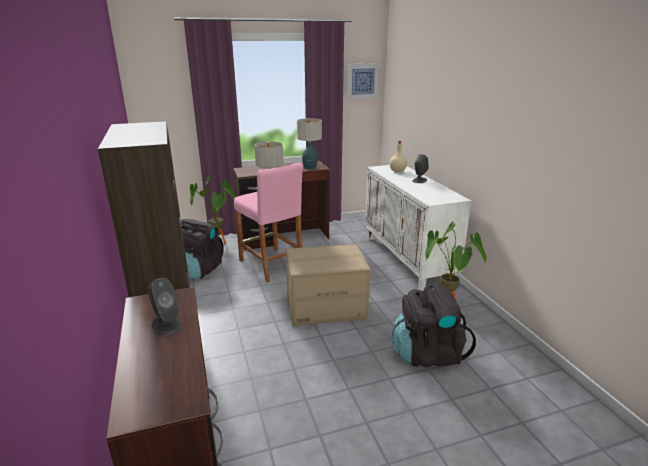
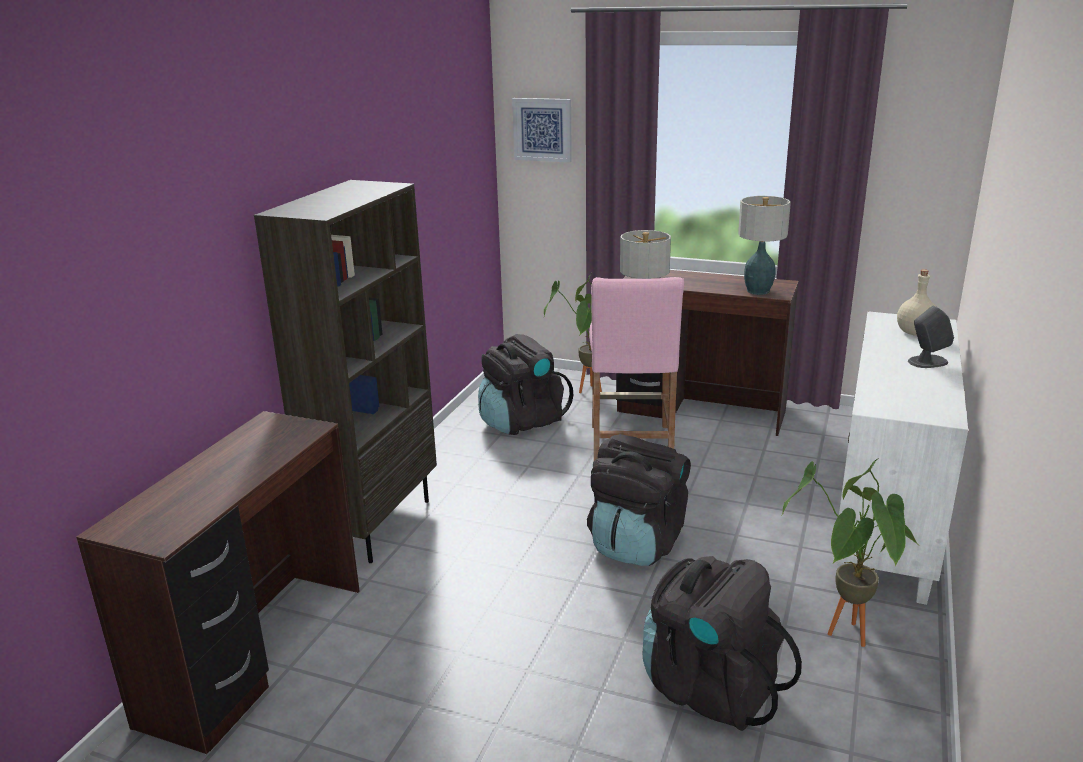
camera: 40 degrees right, 0 degrees up
(166, 325) = (254, 455): grey speaker -> none
(326, 306) = (637, 543): cardboard box -> black backpack
(362, 81) = (929, 130): picture -> picture (542, 129)

